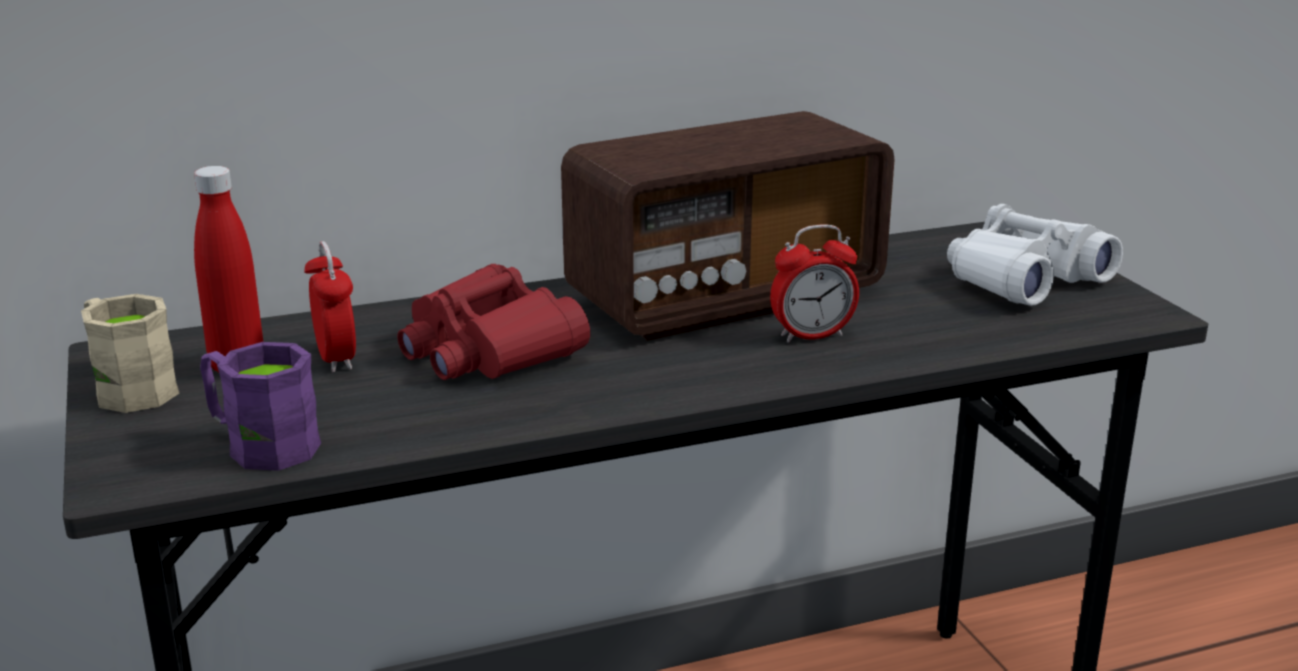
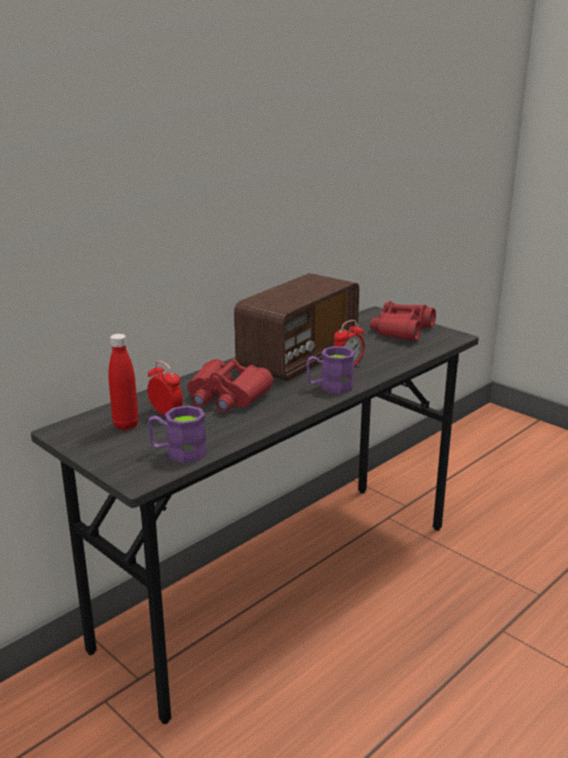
camera: 25 degrees left, 0 degrees up
(128, 388) = (87, 444): beige mug -> none
(724, 372) = (329, 387): none -> purple mug
(1024, 279) = (402, 331): white binoculars -> red binoculars

